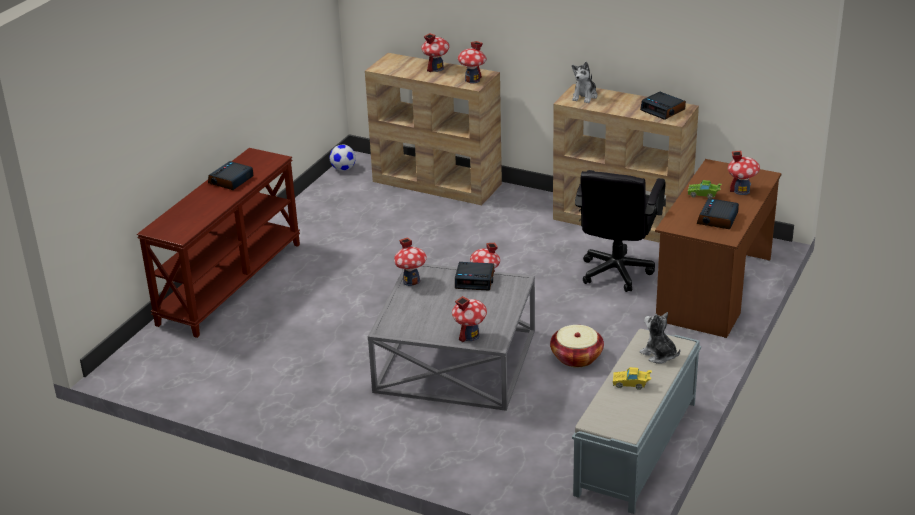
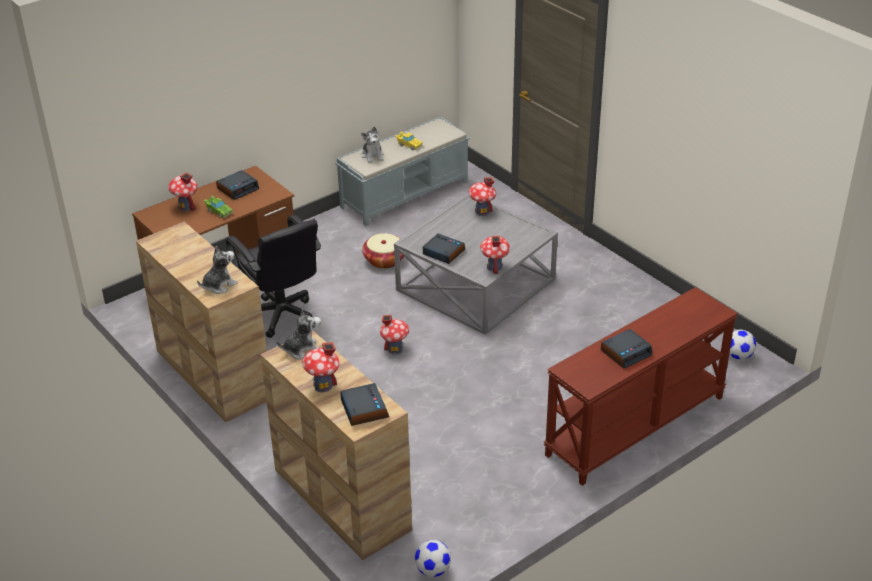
camera: 155 degrees left, 5 degrees up
(143, 368) = (738, 356): none -> football
(472, 80) = (302, 350): toy house -> plush toy
(616, 275) = (283, 317): black office chair -> black office chair turned 105 degrees clockwise
(663, 110) = (173, 244): alarm clock -> alarm clock (364, 409)

